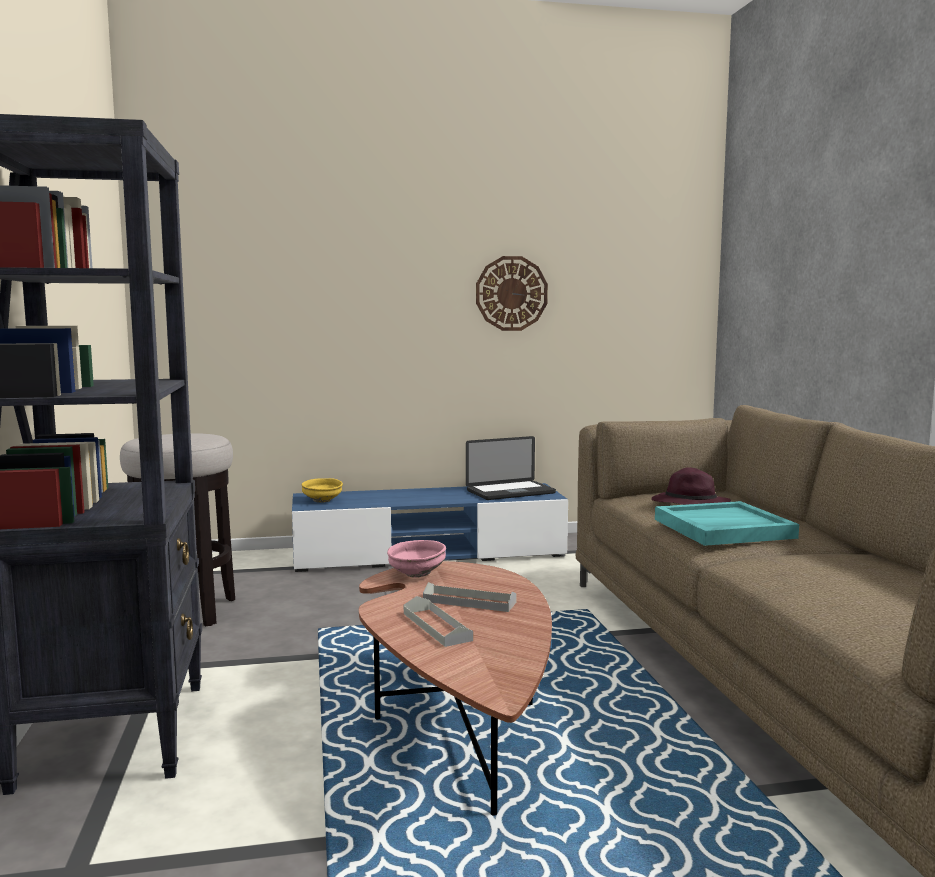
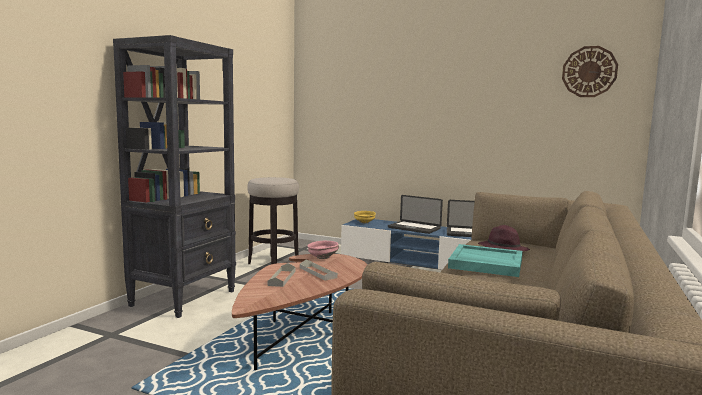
camera: 35 degrees right, 0 degrees up
(418, 497) = (414, 228): none -> laptop
(511, 293) = (489, 112): wall clock -> wall clock (589, 71)

